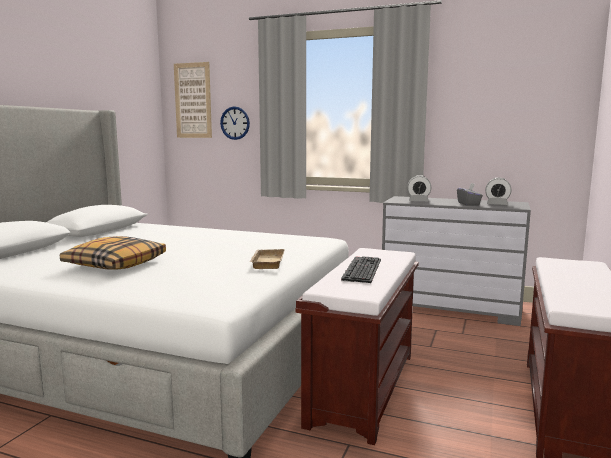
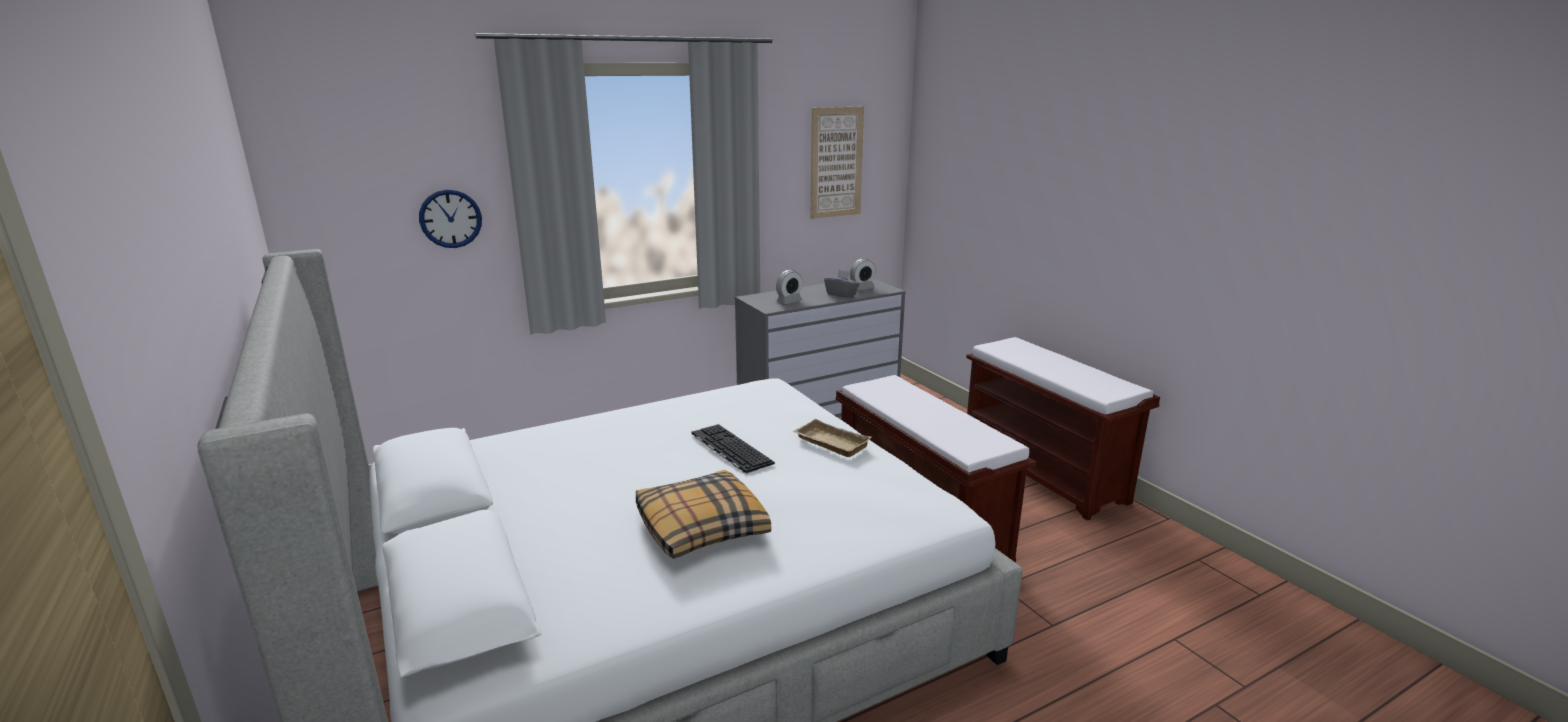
camera: 50 degrees left, 10 degrees up
(193, 100) = (345, 183): picture -> picture (836, 162)
(361, 269) = (926, 415): keyboard -> keyboard (729, 448)

